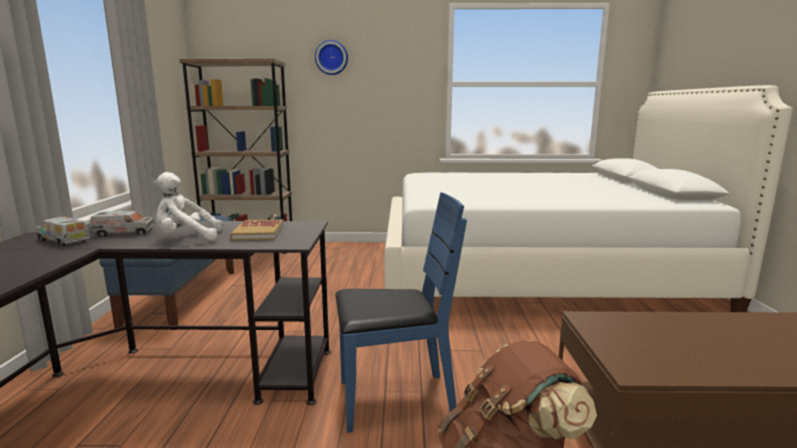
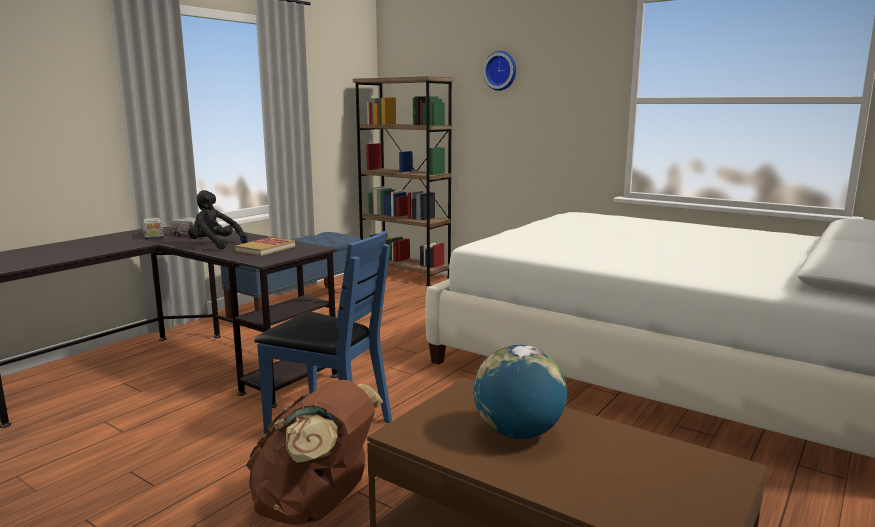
camera: 35 degrees right, 0 degrees up
(186, 238) = (215, 245): white plush toy -> black plush toy
(687, 340) = (518, 433): none -> globe

